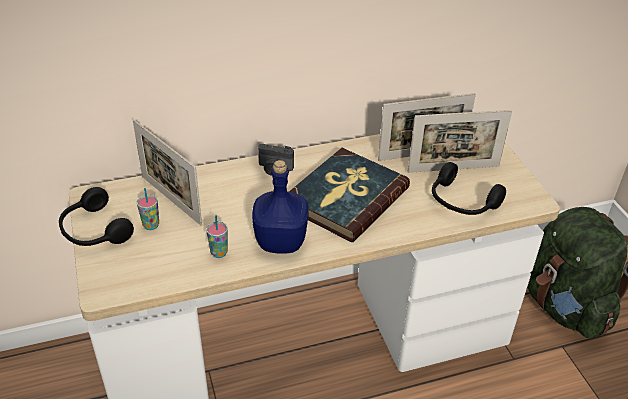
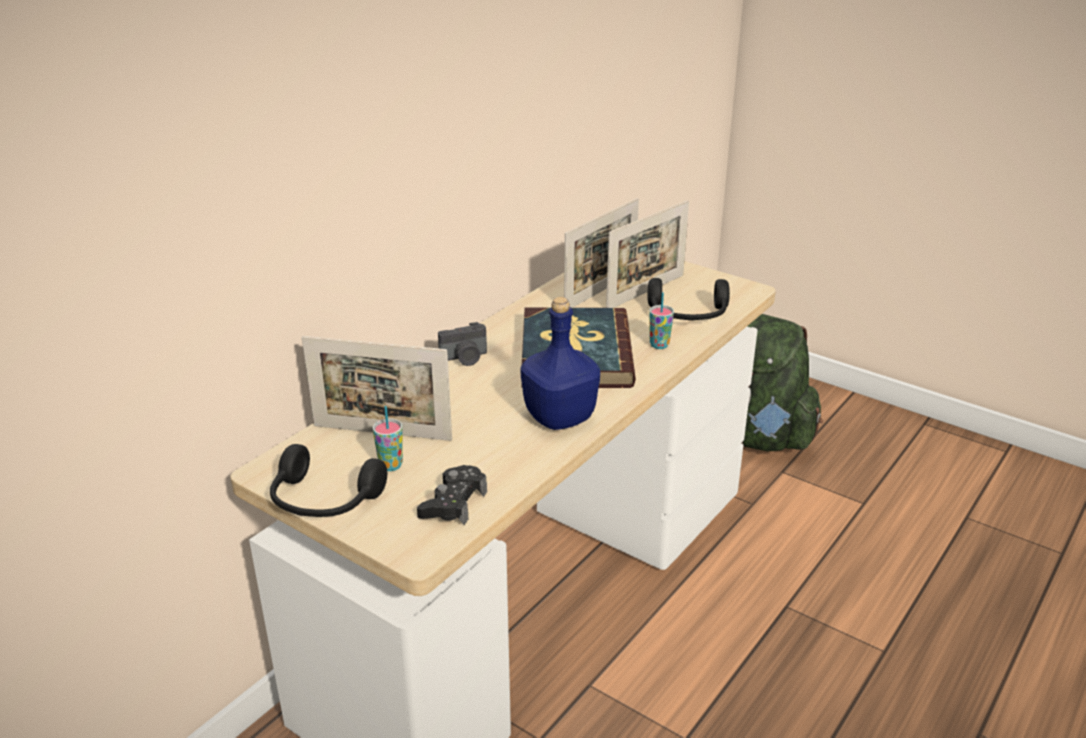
camera: 35 degrees left, 10 degrees down
(154, 270) = (453, 503): none -> black game controller
(219, 253) = (506, 455): cup -> cup (659, 345)

